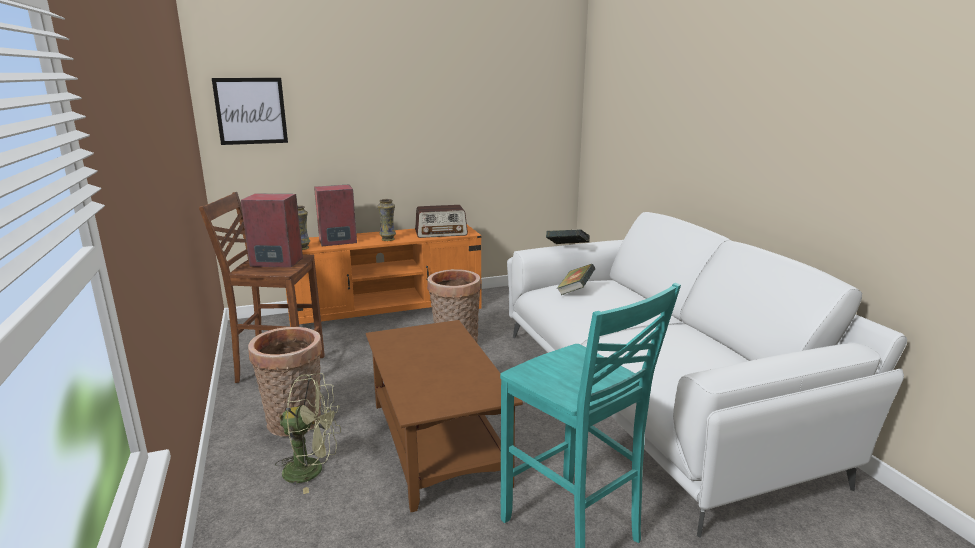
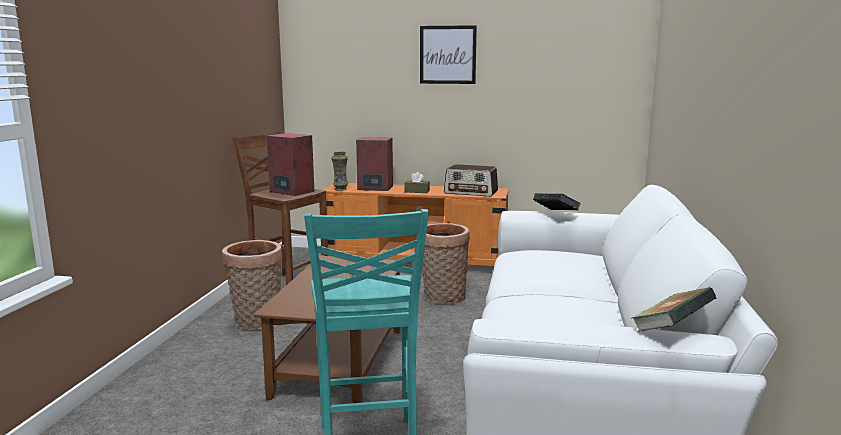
camera: 30 degrees right, 5 degrees down
(251, 111) = (322, 70): picture -> picture (448, 55)
(312, 470) = (234, 354): green fan -> none
(388, 239) = (417, 191): vase -> brown tissue box
(575, 291) = (539, 256): book -> book (671, 330)

